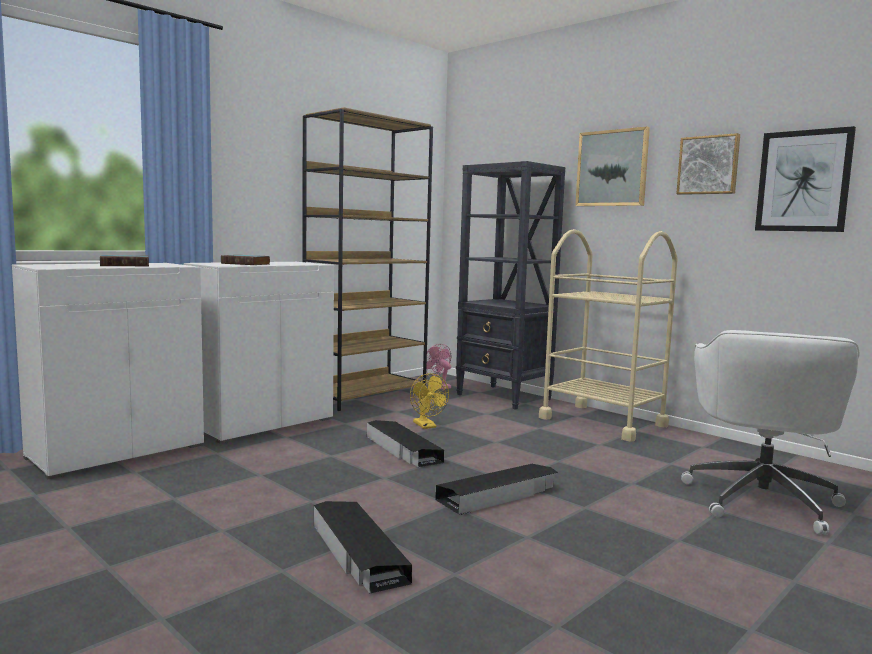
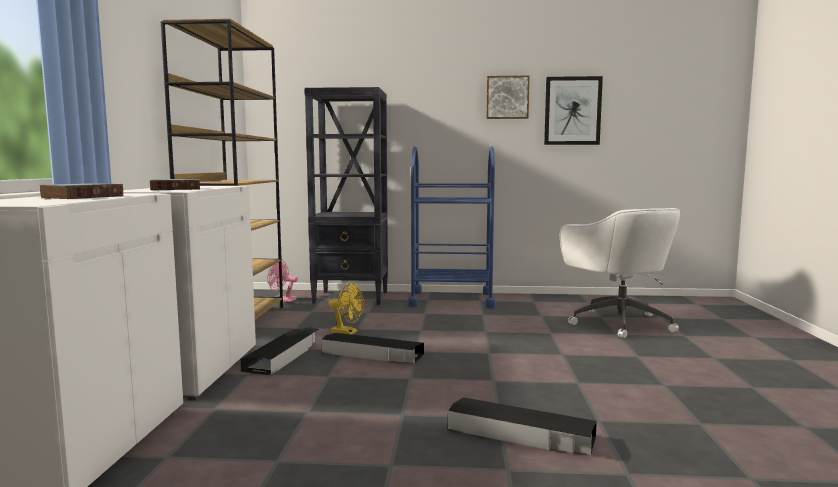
camera: 40 degrees left, 0 degrees up
(498, 495) = (505, 364): black storage box -> black storage box (283, 356)
(602, 422) = (451, 299): beige cart -> blue cart
(612, 168) = (428, 97): picture -> none

